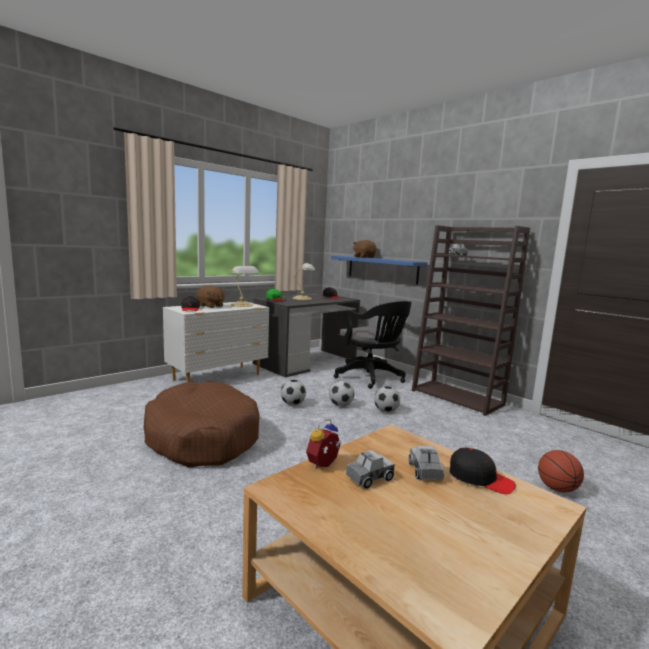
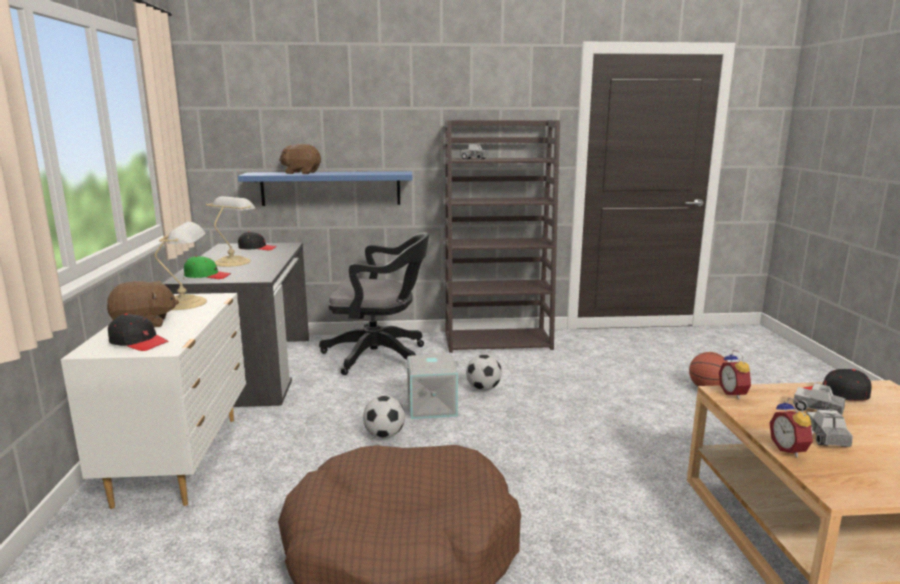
camera: 50 degrees left, 5 degrees up
(340, 405) = (432, 406): football -> grey storage box
(398, 437) = (734, 394): none -> alarm clock
(480, 478) = (836, 394): black cap -> black cap turned 150 degrees counterclockwise

